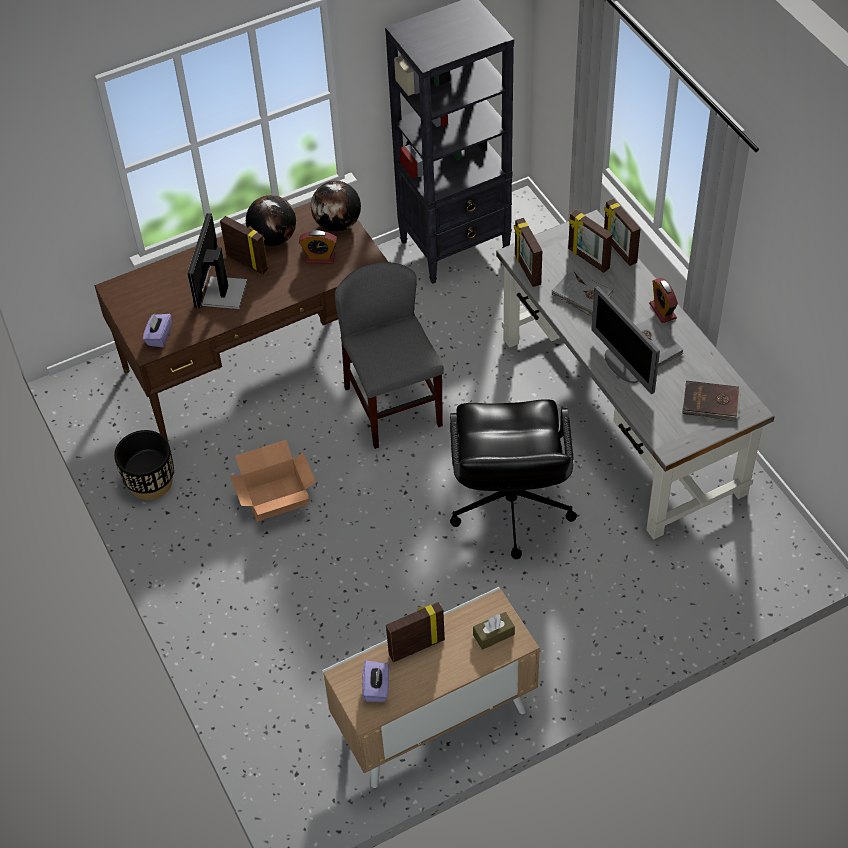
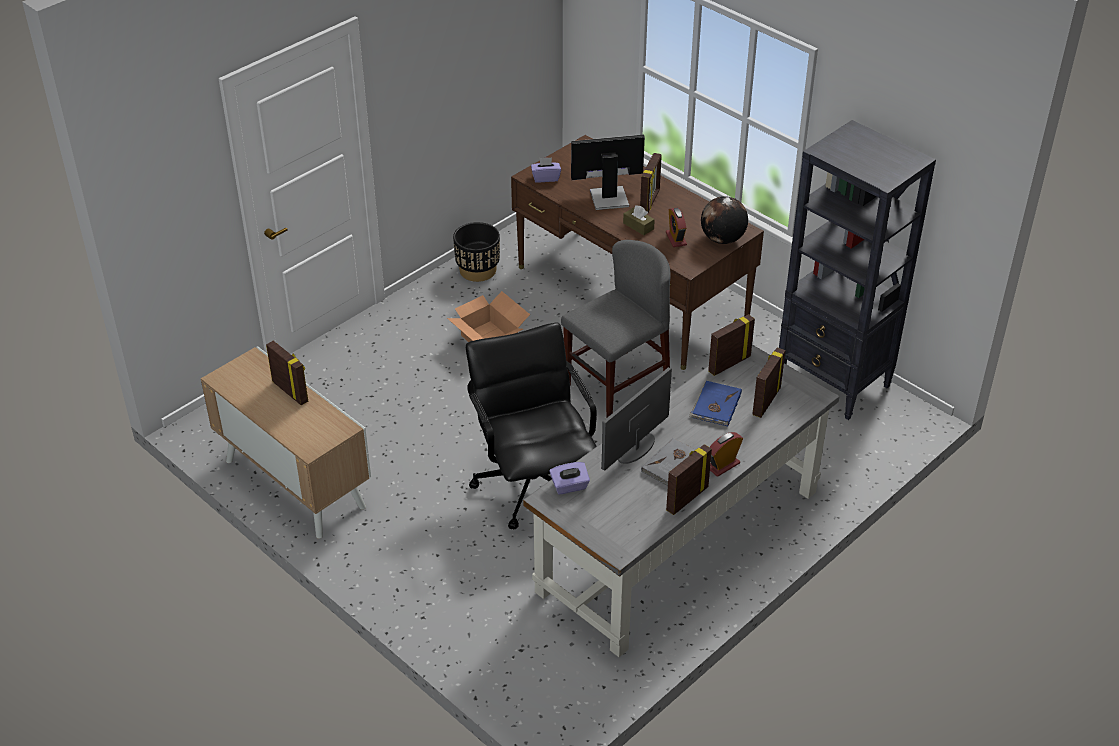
camera: 70 degrees right, 10 degrees down
(273, 238) = (685, 208): globe -> none
(376, 688) = (246, 378): purple tissue box -> purple tissue box (569, 486)
(493, 634) = (314, 433): brown tissue box -> brown tissue box (638, 226)
(510, 508) = (533, 484): black office chair -> black office chair turned 90 degrees clockwise
(582, 295) = (715, 406): grey book -> blue book
(619, 250) = (790, 421): picture frame -> picture frame (686, 498)
(711, 403) = (616, 519): brown book -> none

